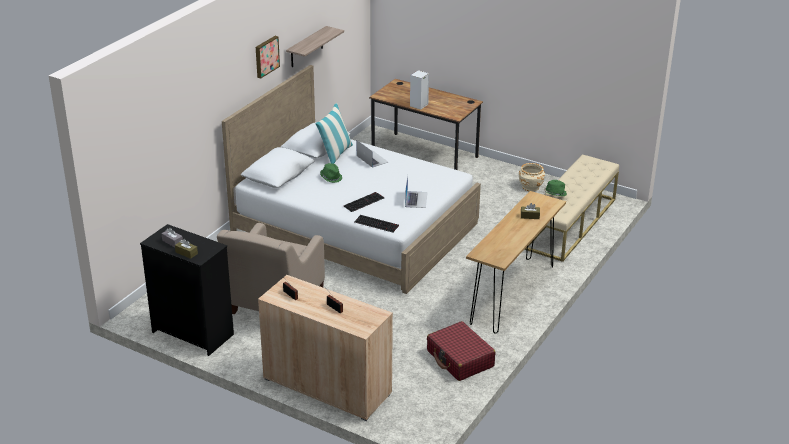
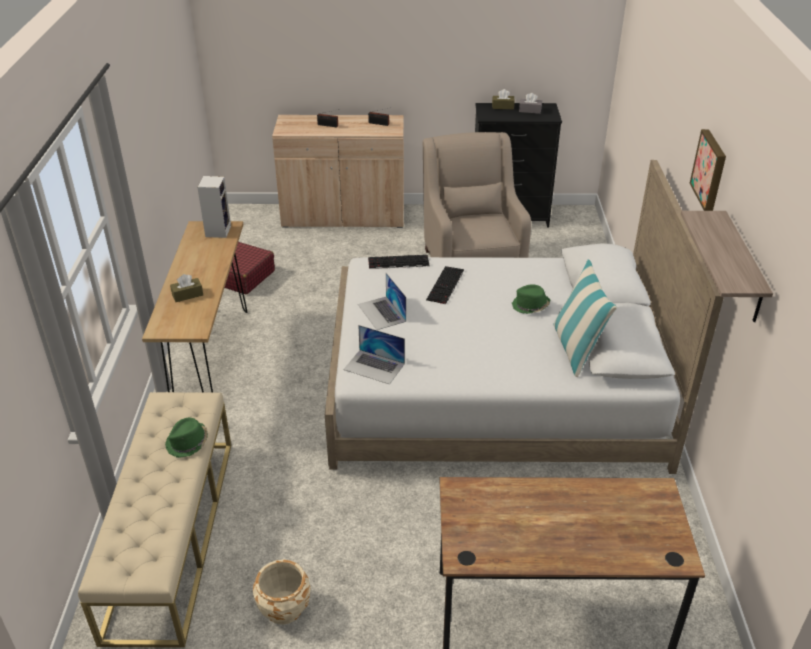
camera: 150 degrees right, 5 degrees up
(372, 159) = (514, 361): laptop -> laptop (374, 366)
(419, 105) = (555, 491): speaker -> speaker (218, 230)

